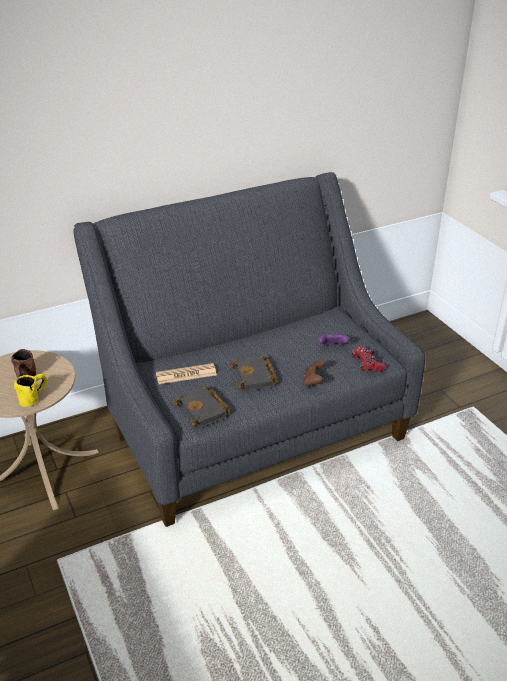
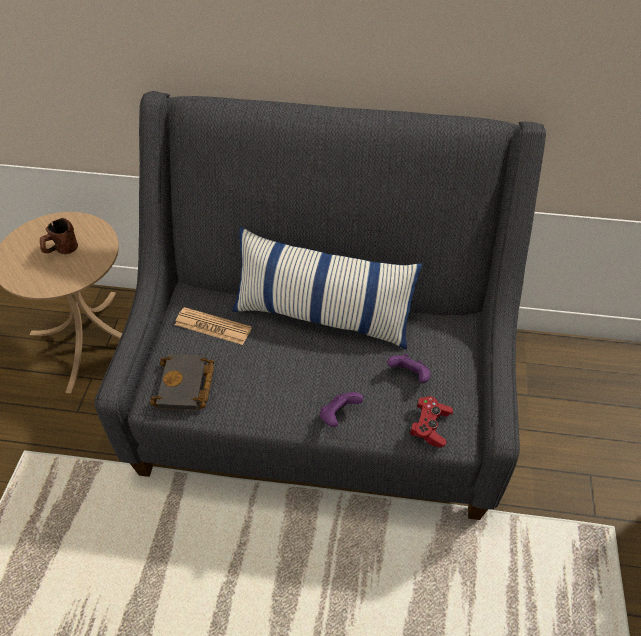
camera: 35 degrees right, 15 degrees up
(34, 397) = (47, 279): yellow mug -> none
(250, 341) = (322, 315): none -> pillow
(255, 377) = (281, 371): black book -> none
(313, 382) = (338, 416): brown game controller -> purple game controller

